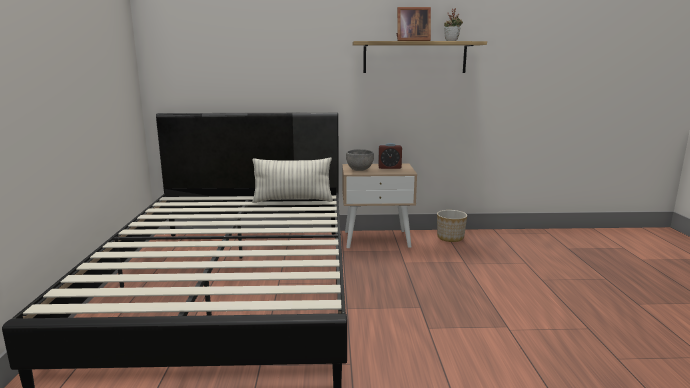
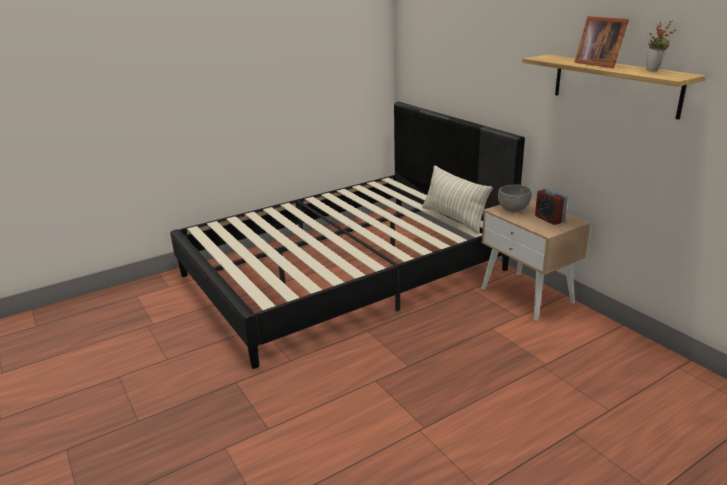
camera: 60 degrees right, 10 degrees up
(450, 237) = (604, 336): planter -> none

